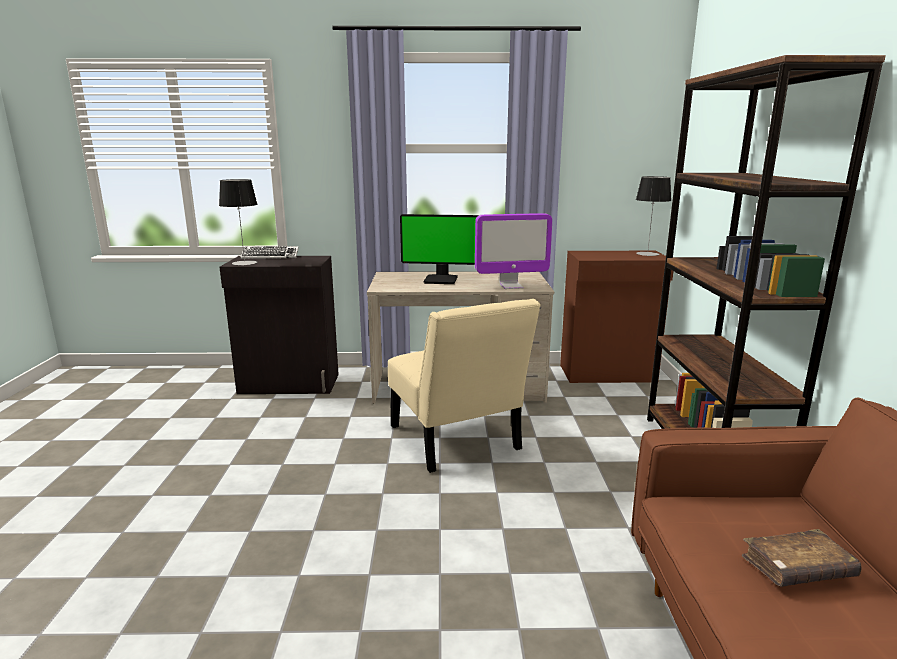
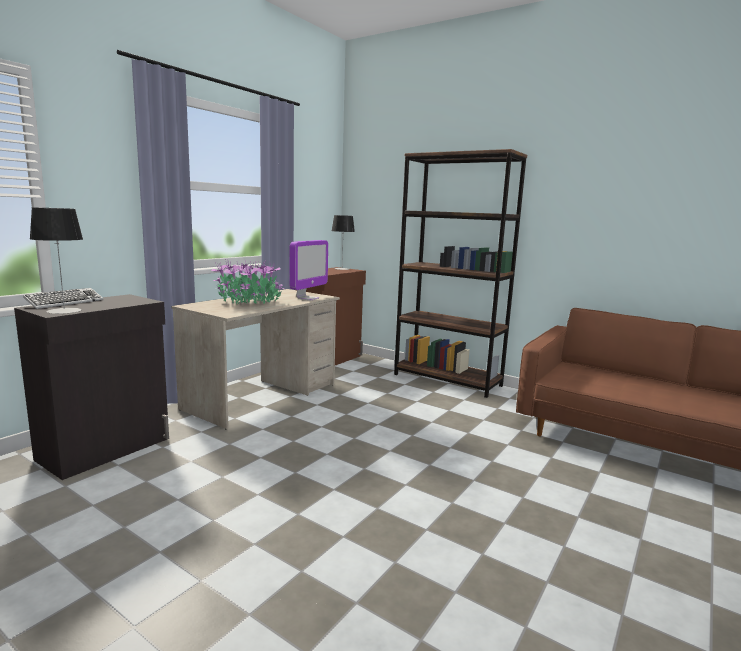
camera: 55 degrees left, 5 degrees down
(441, 280) = (249, 302): monitor -> potted plant
(457, 441) = (336, 423): beige chair -> none
(797, 569) = (612, 380): brown book -> none

